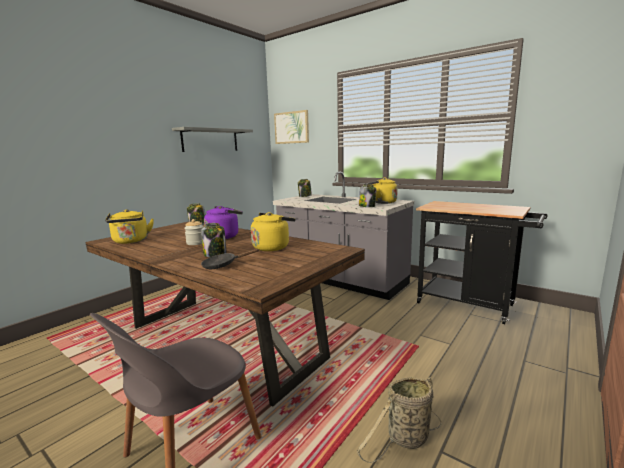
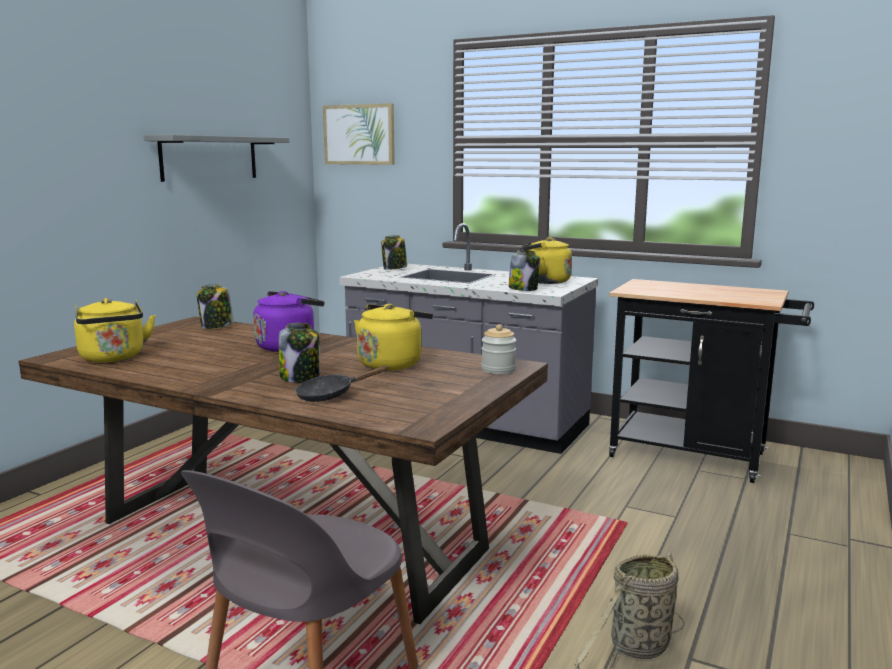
camera: 10 degrees left, 0 degrees up
(195, 243) = (244, 359): jar -> jar (498, 369)

